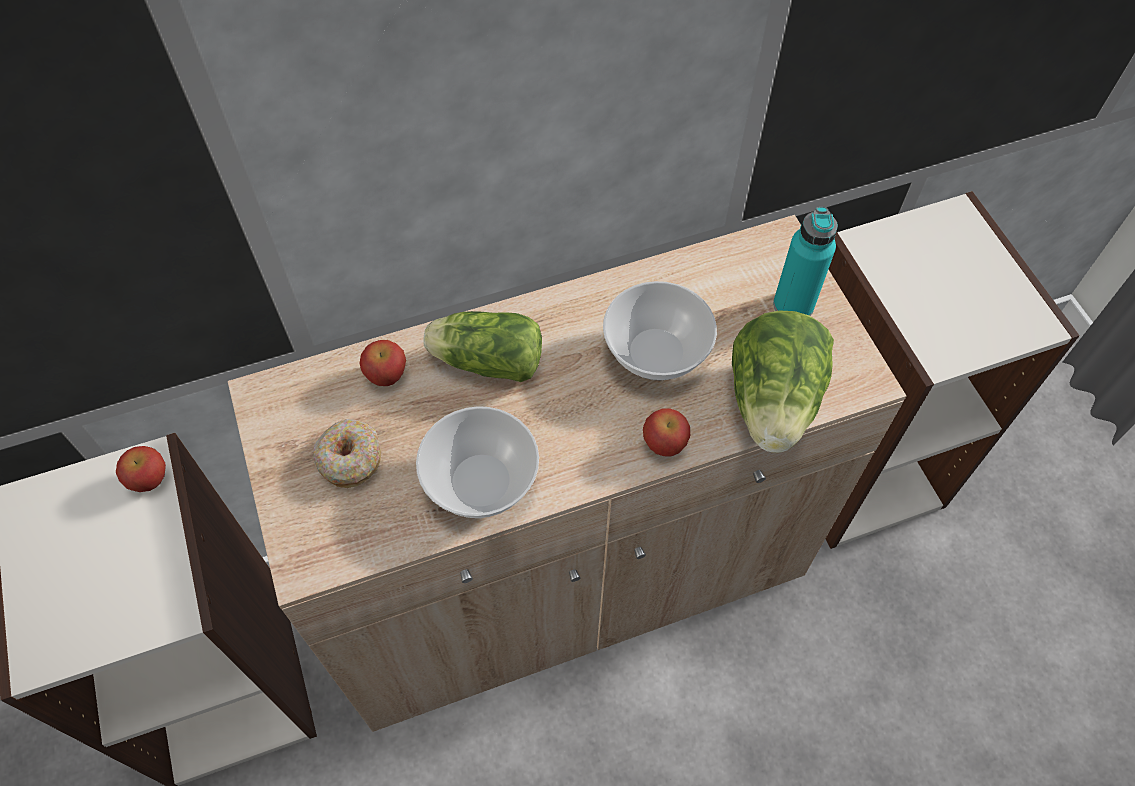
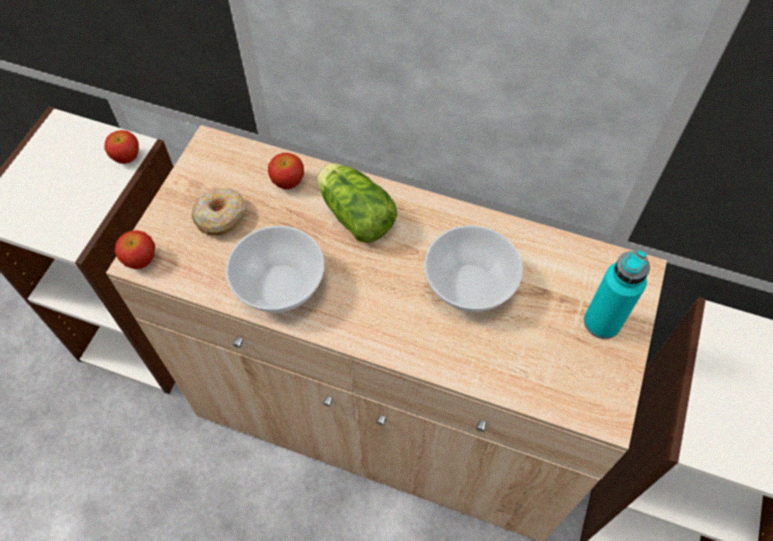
camera: 40 degrees right, 0 degrees up
(664, 444) = (416, 349): apple -> apple (141, 260)
(773, 403) = (519, 379): lettuce -> none

